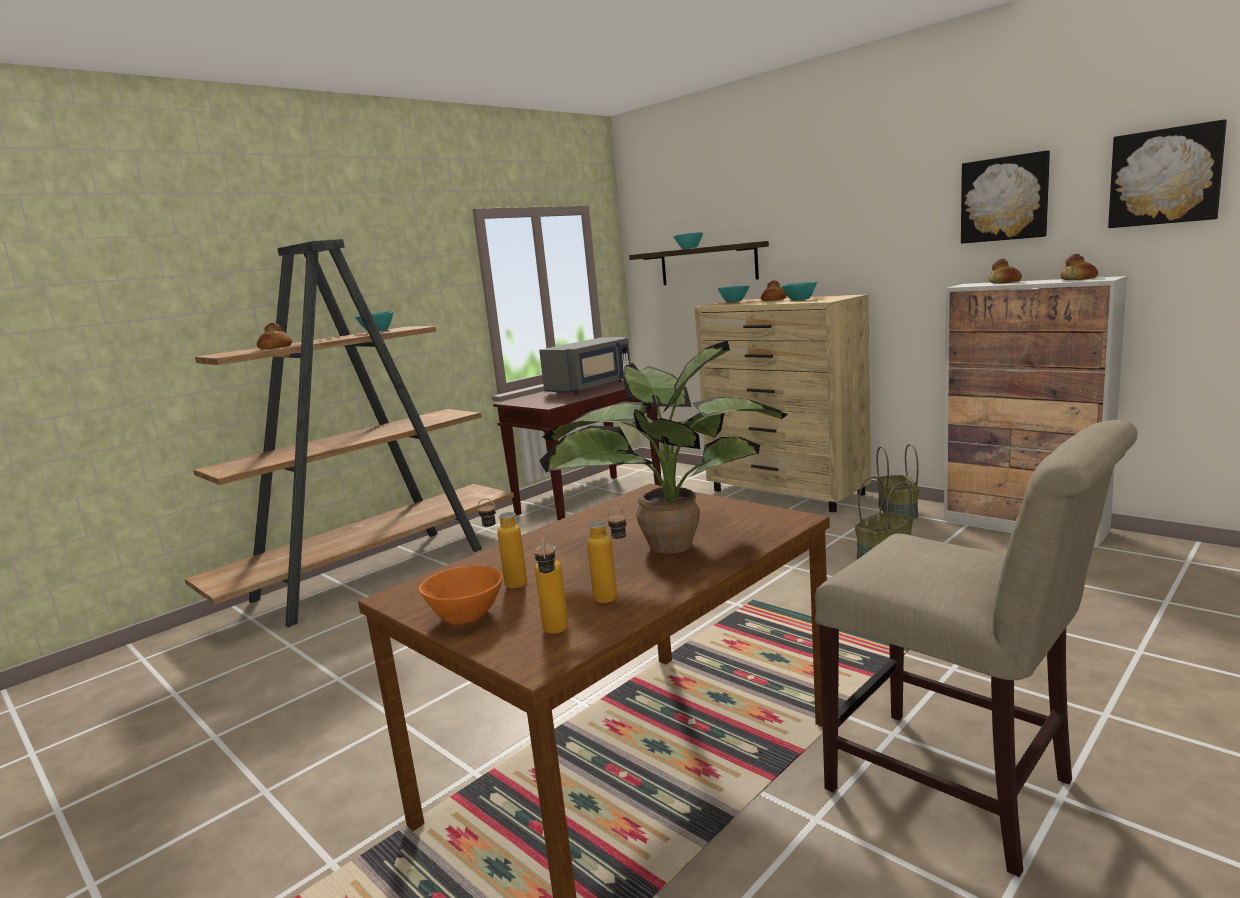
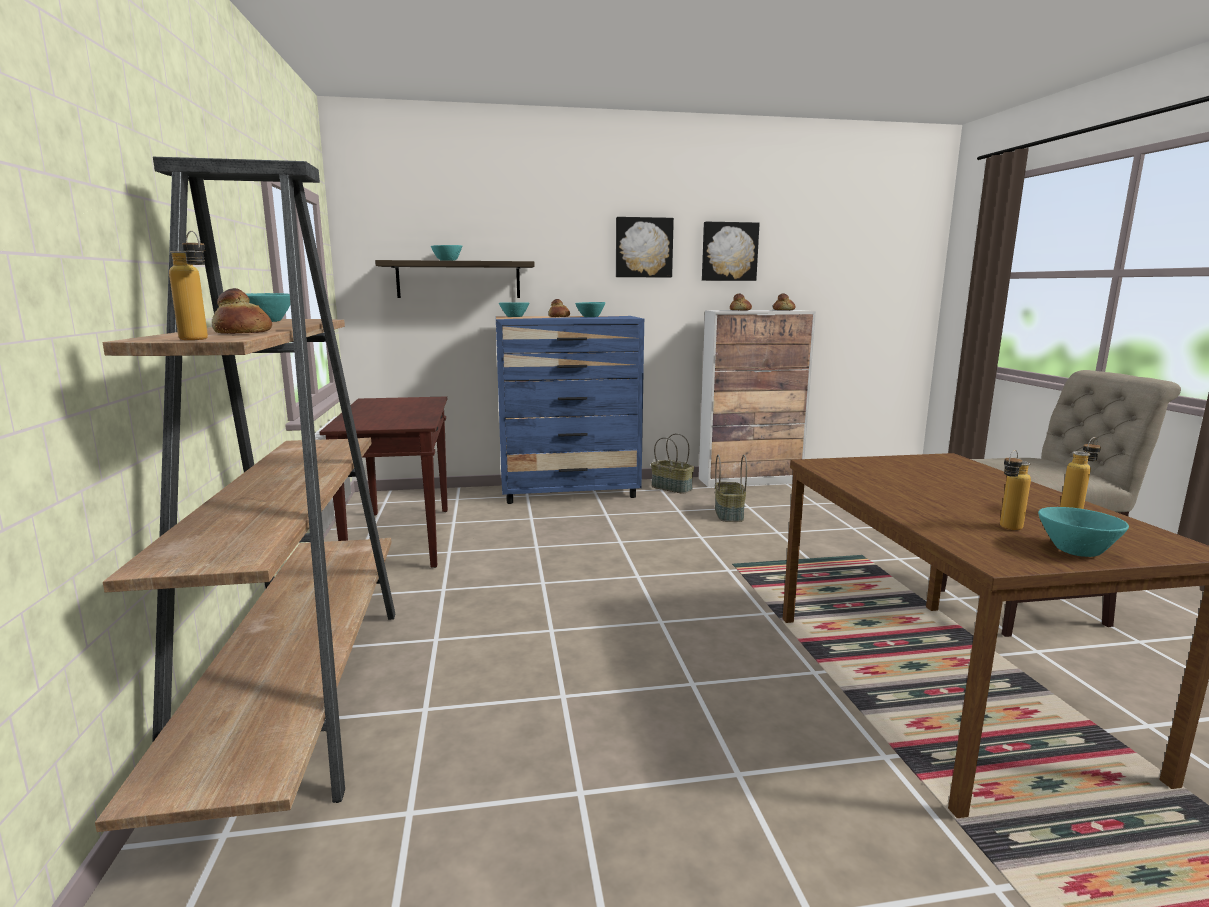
camera: 55 degrees left, 0 degrees up
(467, 617) = (1078, 550): orange bowl -> turquoise bowl
(555, 634) = (1136, 536): bottle -> bottle (199, 339)
(591, 387) = (392, 407): grey microwave -> none
(666, 542) = (958, 483): potted plant -> none
(787, 493) = (570, 492): beige dresser -> blue dresser
(1165, 176) = (816, 250): picture -> picture (643, 247)

